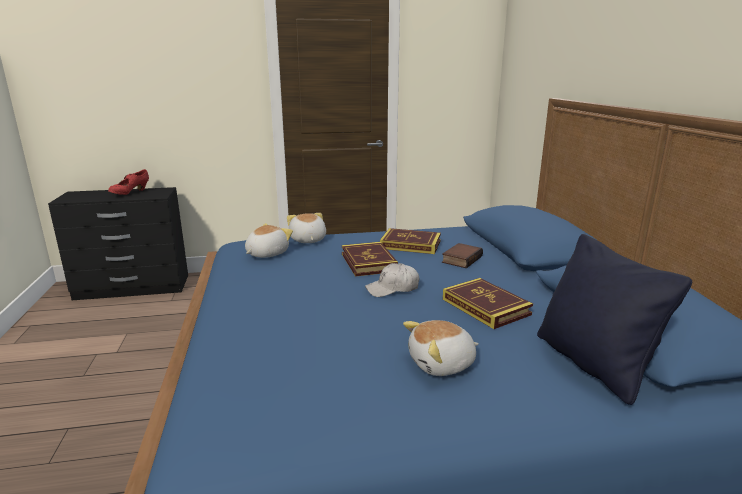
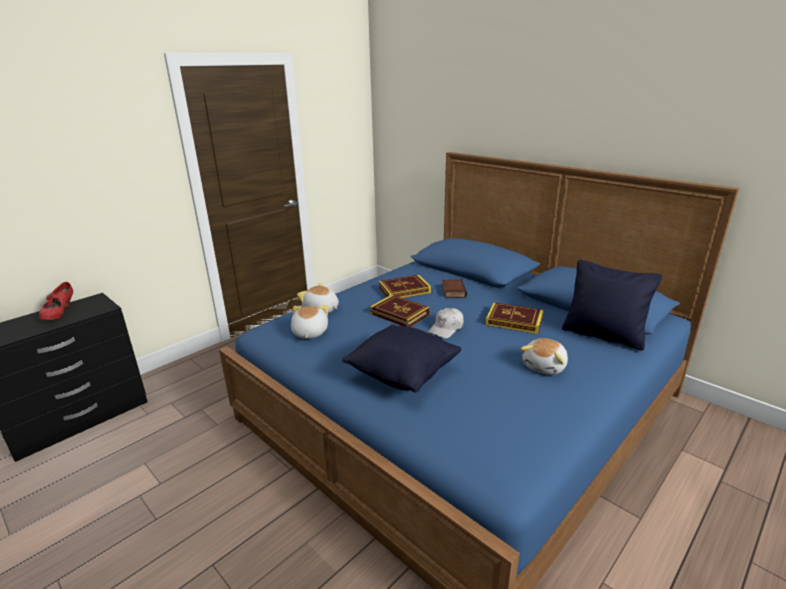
camera: 35 degrees left, 5 degrees up
(277, 313) = (403, 375): none -> black pillow

